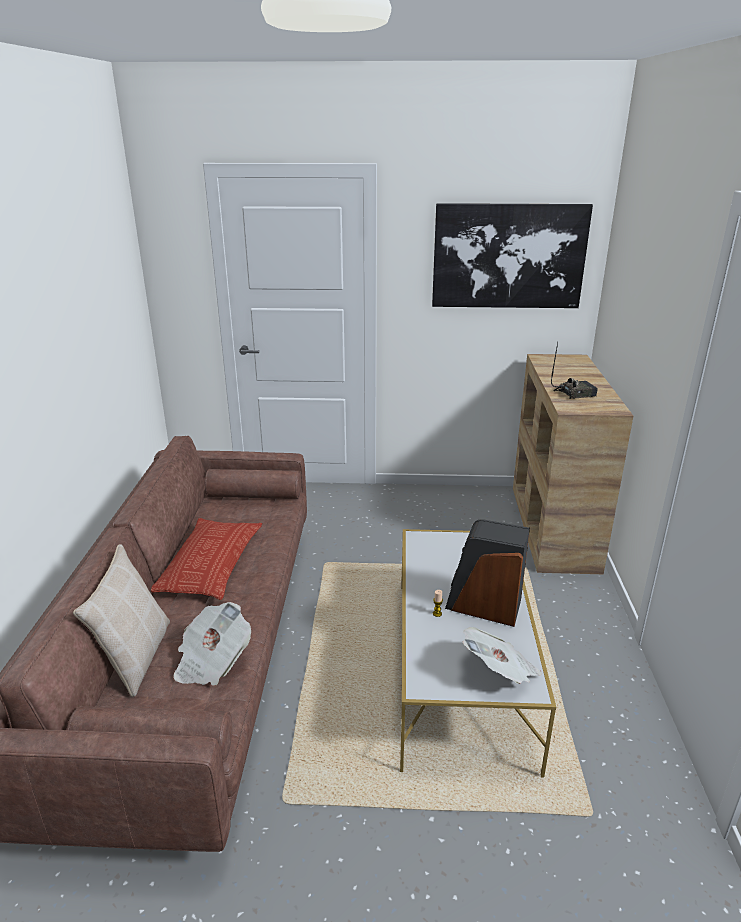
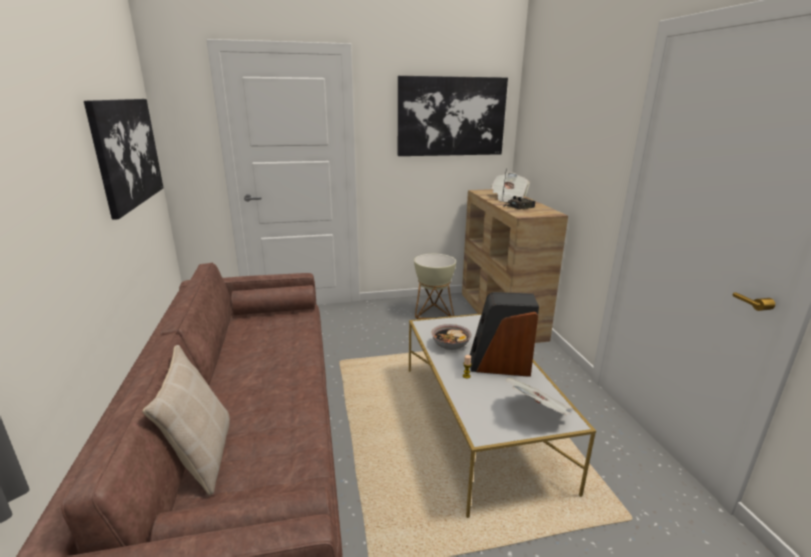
camera: 15 degrees left, 5 degrees down
(107, 307) = (127, 152): none -> picture
(210, 564) = (253, 366): pillow -> none
(212, 661) = (283, 446): newspaper -> newspaper (508, 198)
(437, 570) = (450, 345): none -> bowl
(462, 514) = (433, 314): none -> planter

